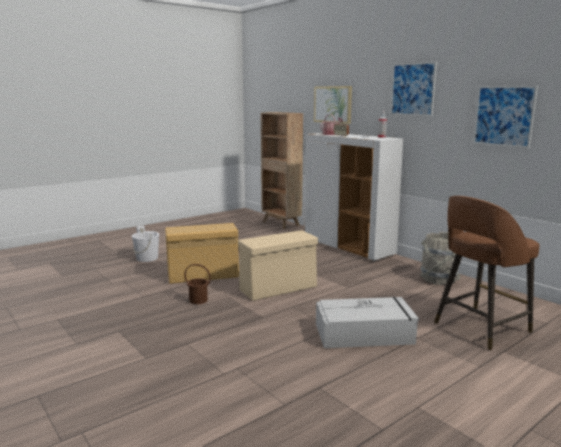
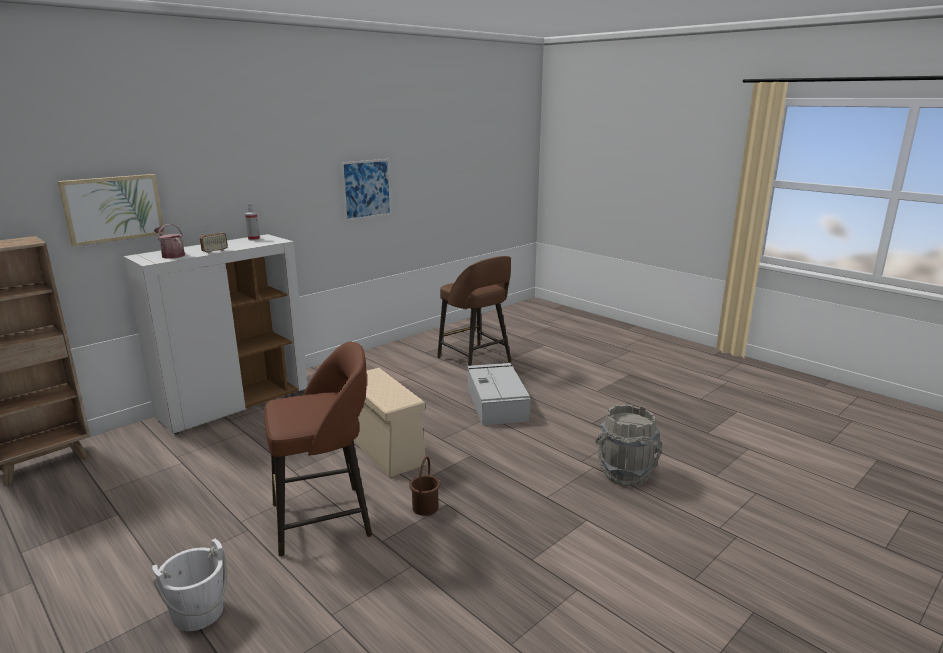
camera: 95 degrees left, 5 degrees up
(202, 275) = (325, 519): beige storage box -> brown stool
(412, 89) = (264, 171): picture -> none
(438, 279) = (368, 364): grey bucket -> grey bucket (626, 473)

